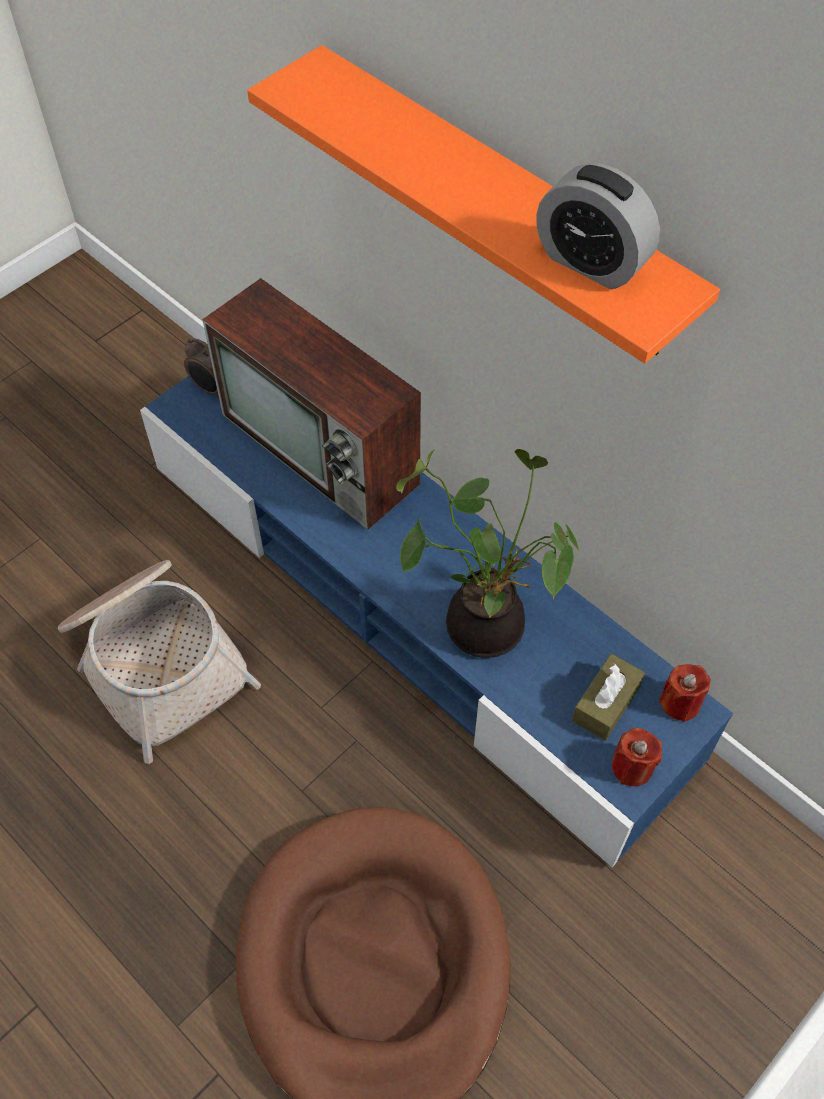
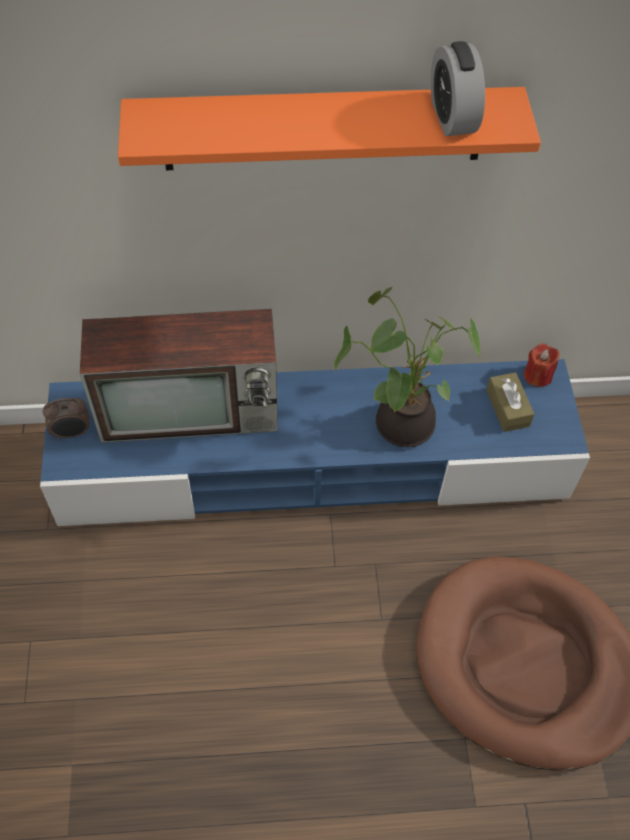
camera: 50 degrees left, 0 degrees up
(156, 660) = (207, 636): basket -> none
(591, 262) = (452, 117): alarm clock -> alarm clock turned 90 degrees clockwise
(632, 767) = (556, 427): red candle -> none

